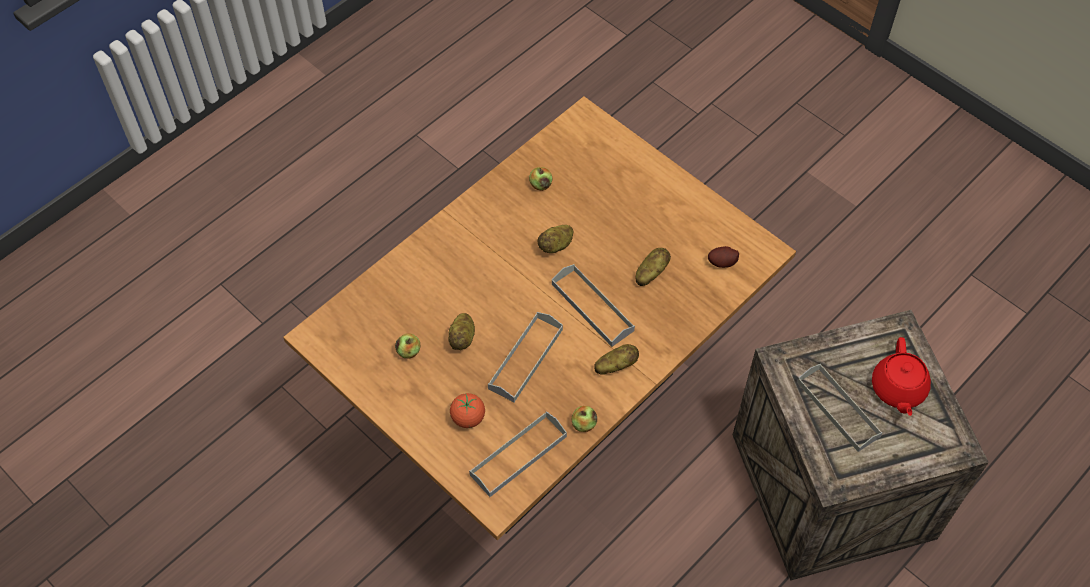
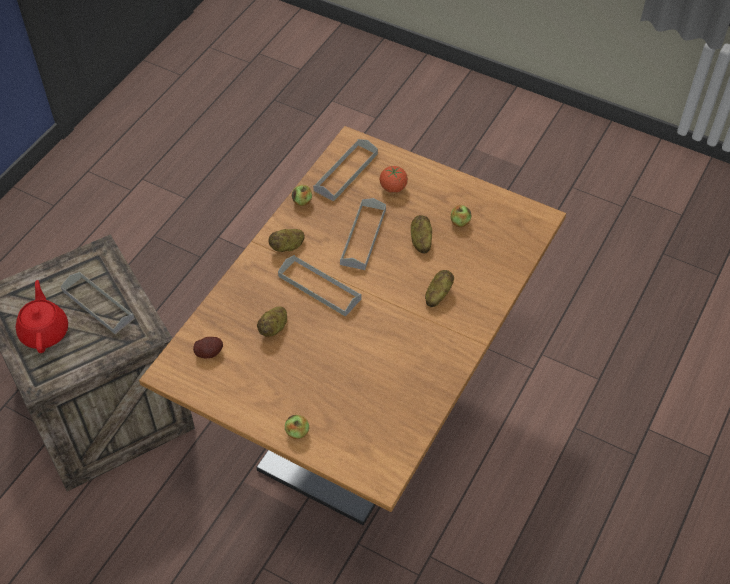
camera: 165 degrees right, 5 degrees down
(540, 185) = (402, 390): apple -> apple (297, 432)
(556, 245) = (368, 334): potato -> potato (437, 295)

